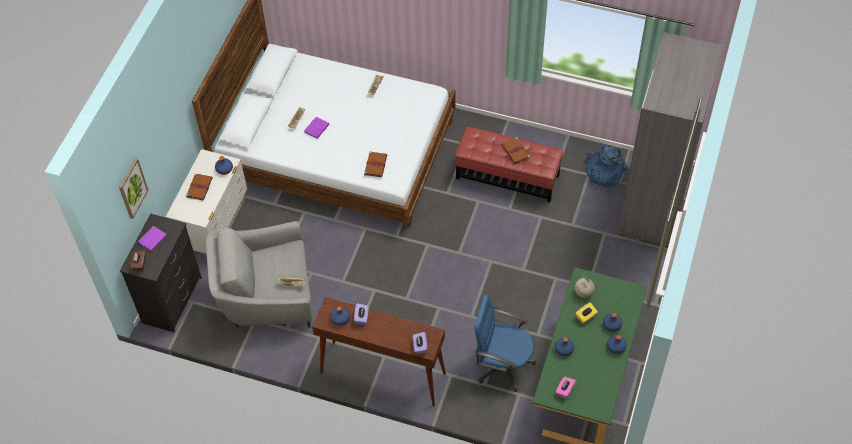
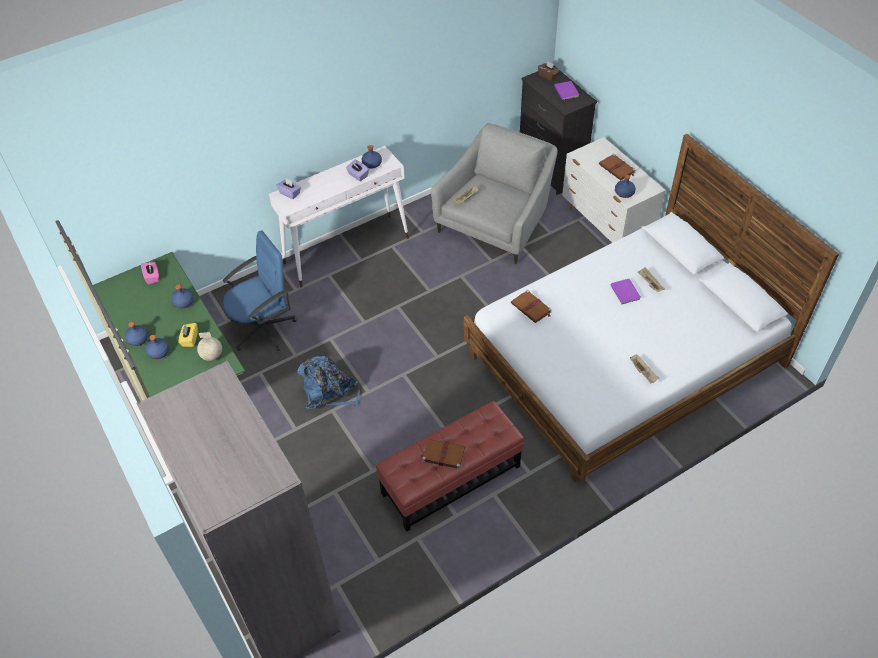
camera: 130 degrees right, 5 degrees down
(132, 188) = (599, 46): picture -> none
(382, 373) = (347, 250): brown console table -> white console table
(604, 171) = (365, 580): blue backpack -> blue backpack (330, 391)

